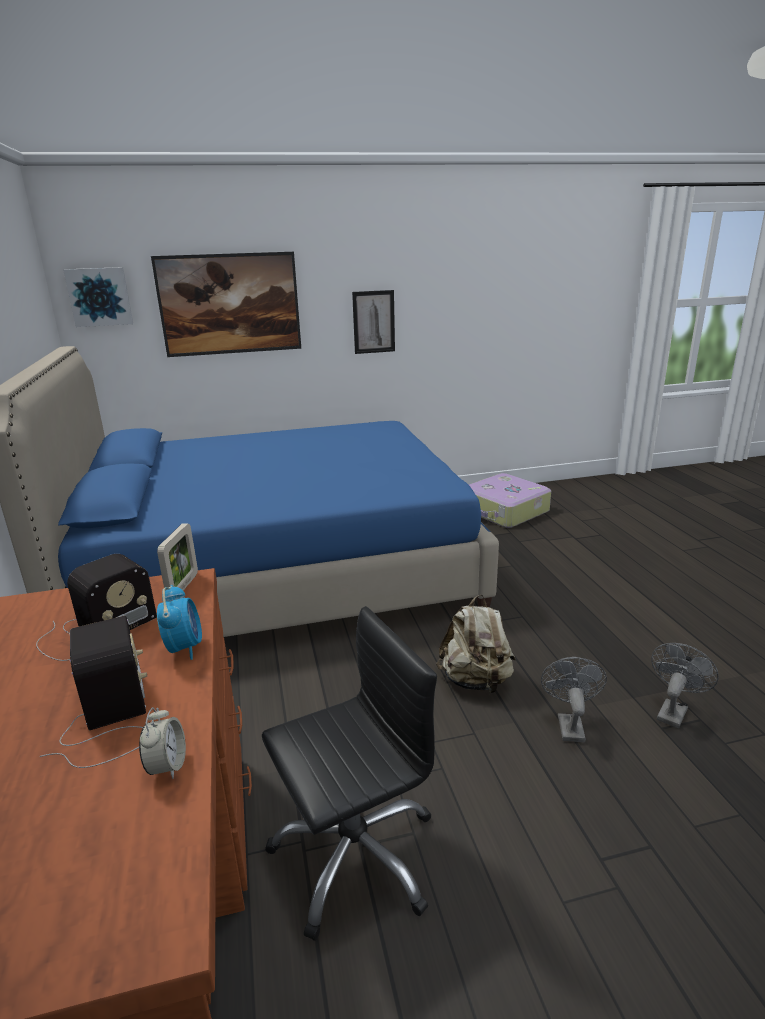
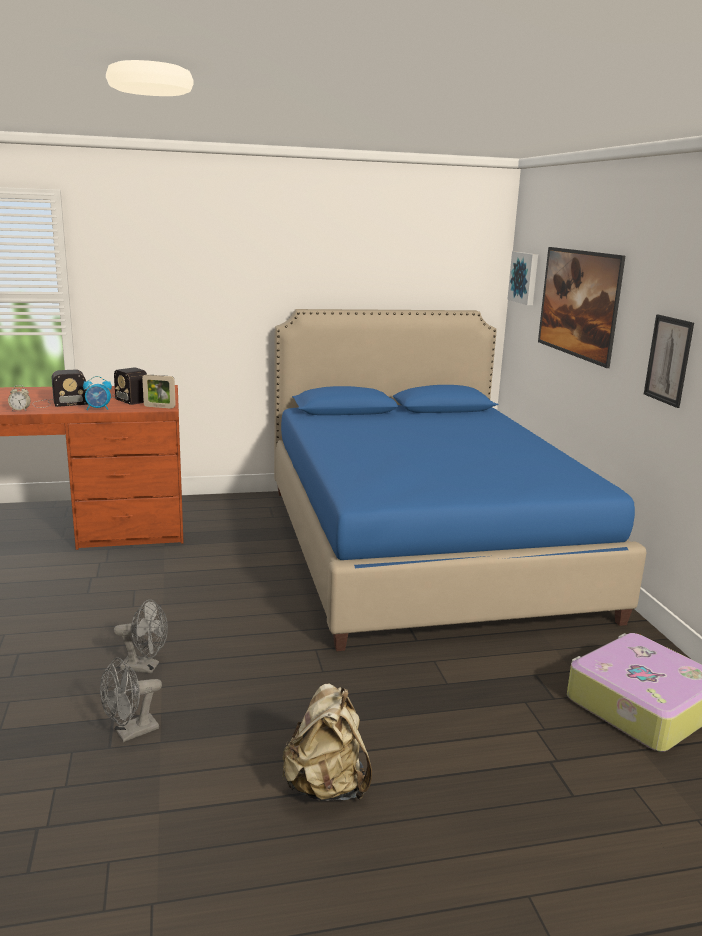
camera: 90 degrees right, 5 degrees down
(354, 854) = (86, 575): black office chair -> none
(475, 680) = (222, 630): beige backpack -> beige backpack (326, 786)
(673, 710) = (130, 733): grey fan -> grey fan turned 105 degrees clockwise

